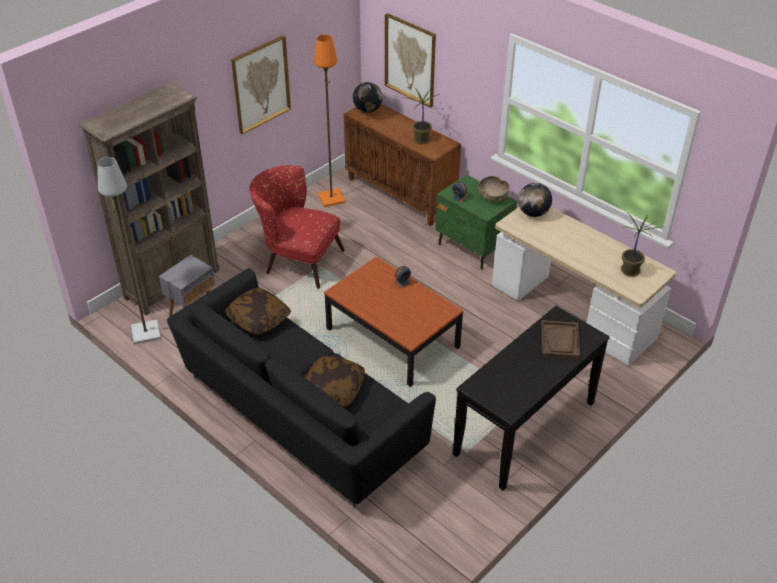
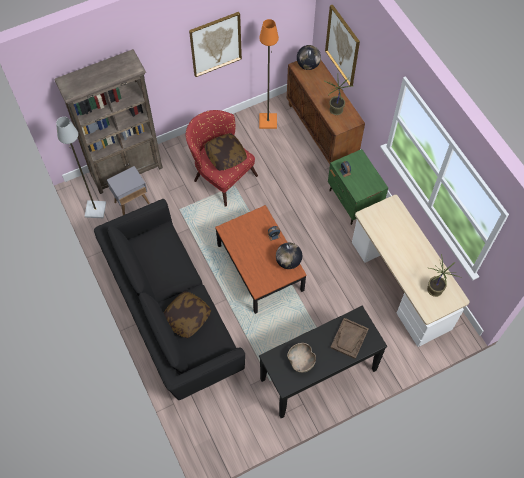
camera: 20 degrees right, 20 degrees up
(258, 319) = (160, 240): pillow -> pillow (225, 156)
(493, 197) = (371, 178): brown bowl -> brown bowl (301, 361)
(533, 213) = (389, 210): globe -> globe (288, 261)

